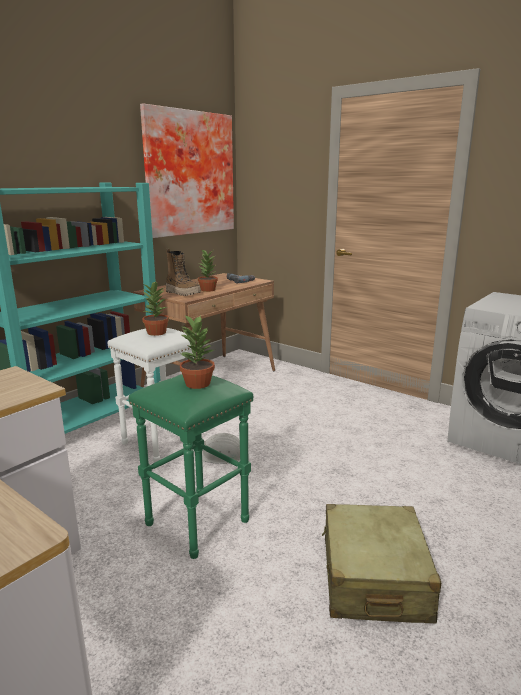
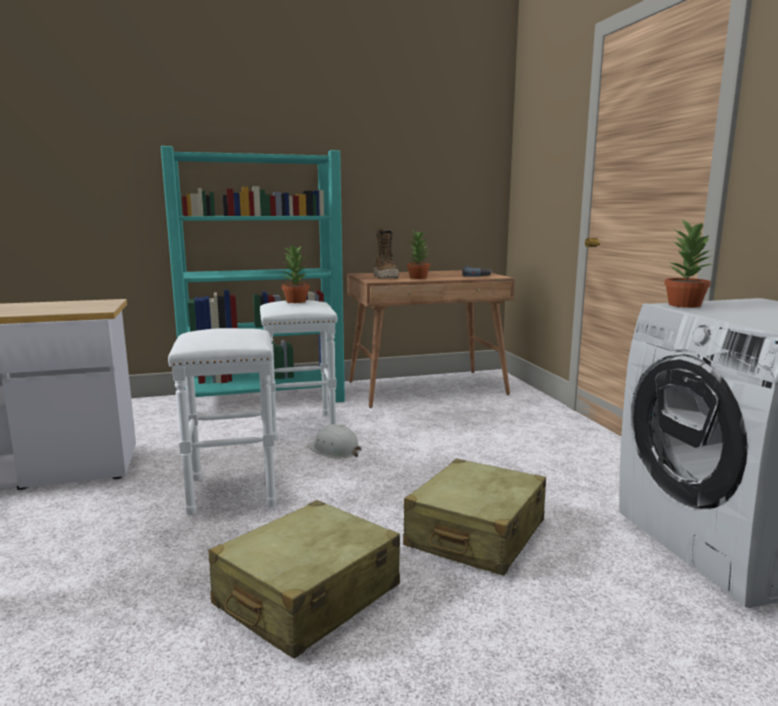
camera: 35 degrees right, 5 degrees down
(188, 173) = (436, 150): picture -> none
(197, 383) = (225, 331): potted plant -> potted plant (684, 305)
(200, 522) = (235, 491): green stool -> white stool
(398, 486) = (475, 534): none -> beige suitcase

